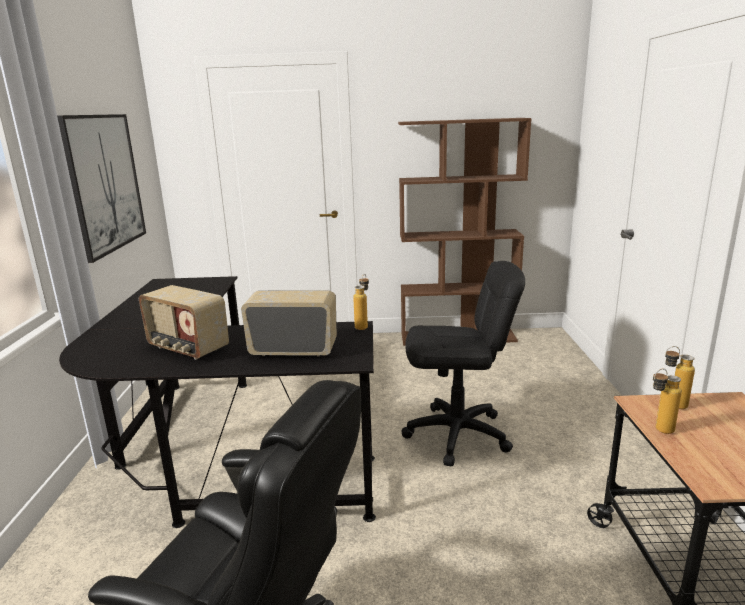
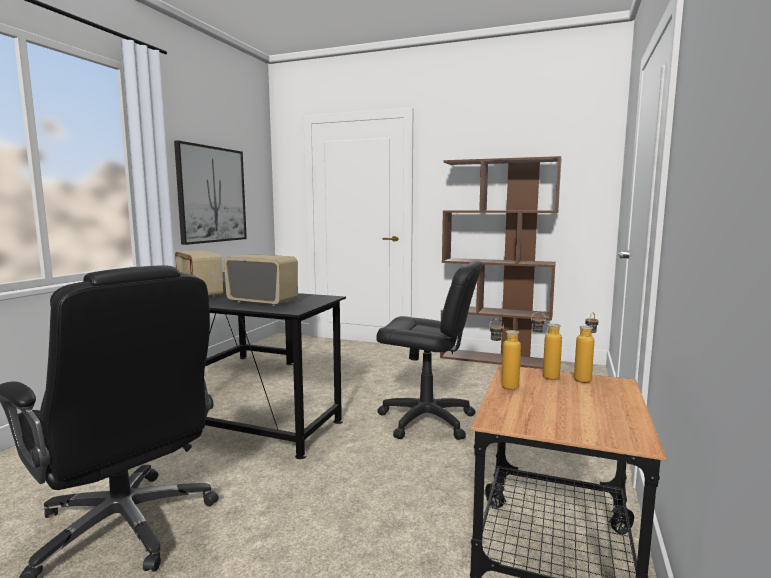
camera: 20 degrees right, 10 degrees down
(363, 326) = (333, 297): bottle -> bottle (585, 378)

